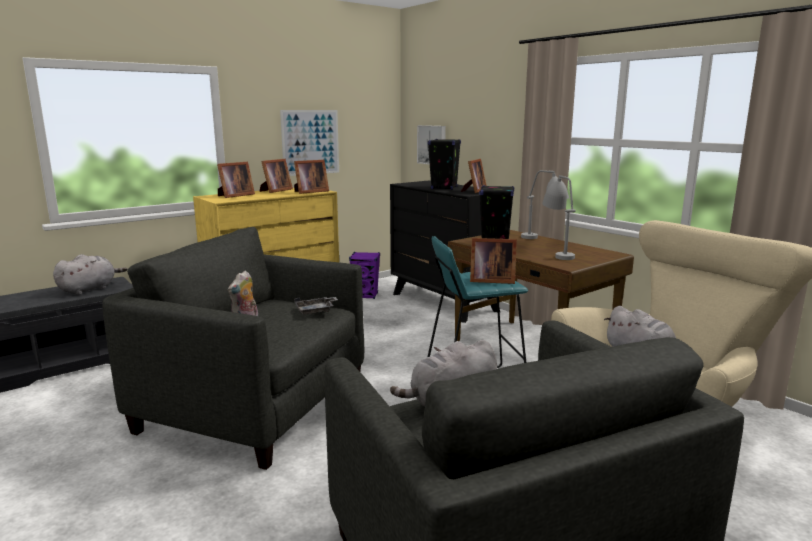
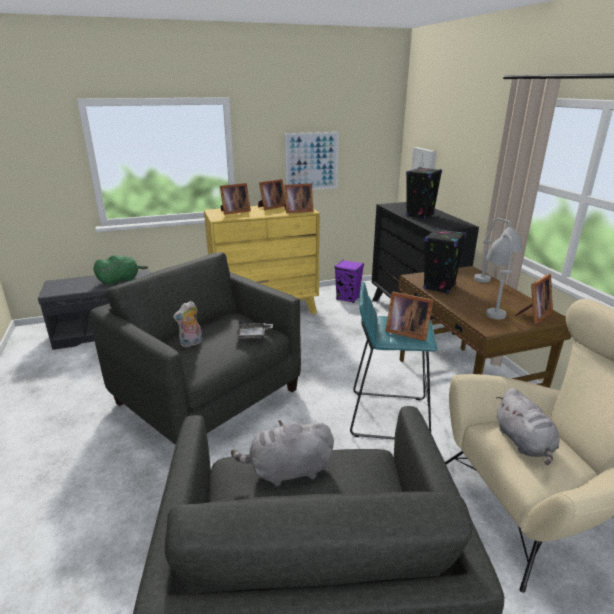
camera: 20 degrees right, 10 degrees up
(89, 289) = (120, 280): grey plush toy -> green plush toy
(474, 191) = (444, 223): picture frame -> picture frame (533, 315)

